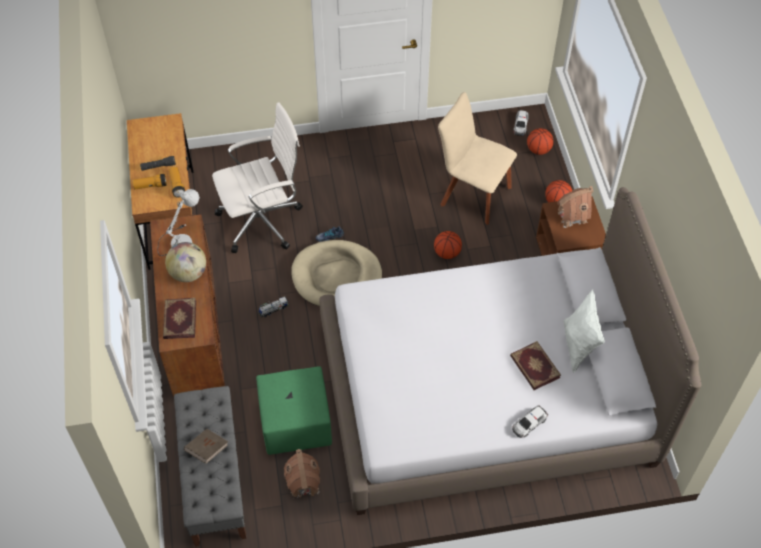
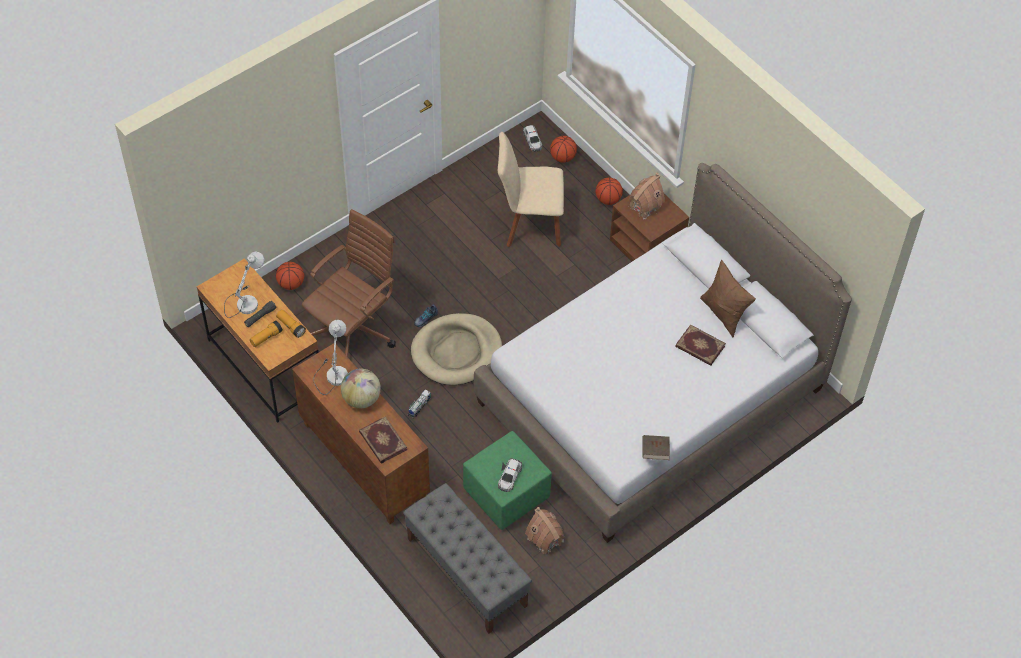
camera: 30 degrees left, 0 degrees up
(156, 148) = (244, 300): none -> white table lamp
(207, 450) = (466, 542): brown book -> brown book (655, 452)
(263, 220) = (353, 330): white office chair -> brown office chair
(447, 253) = (541, 287): basketball -> basketball (291, 284)
(529, 423) = (723, 393): toy car -> toy car (509, 477)
(578, 346) = (724, 314): white pillow -> brown pillow

